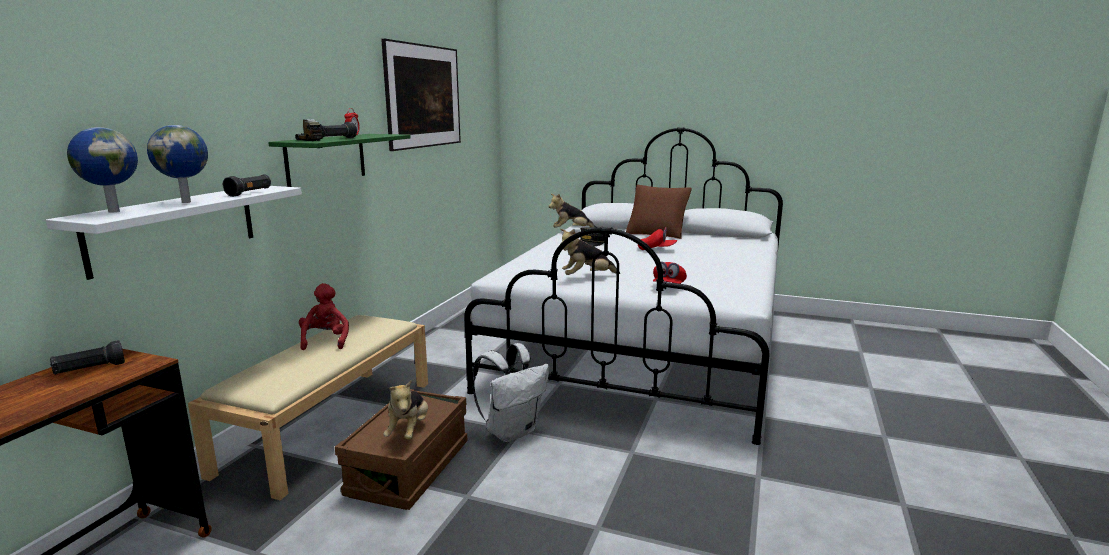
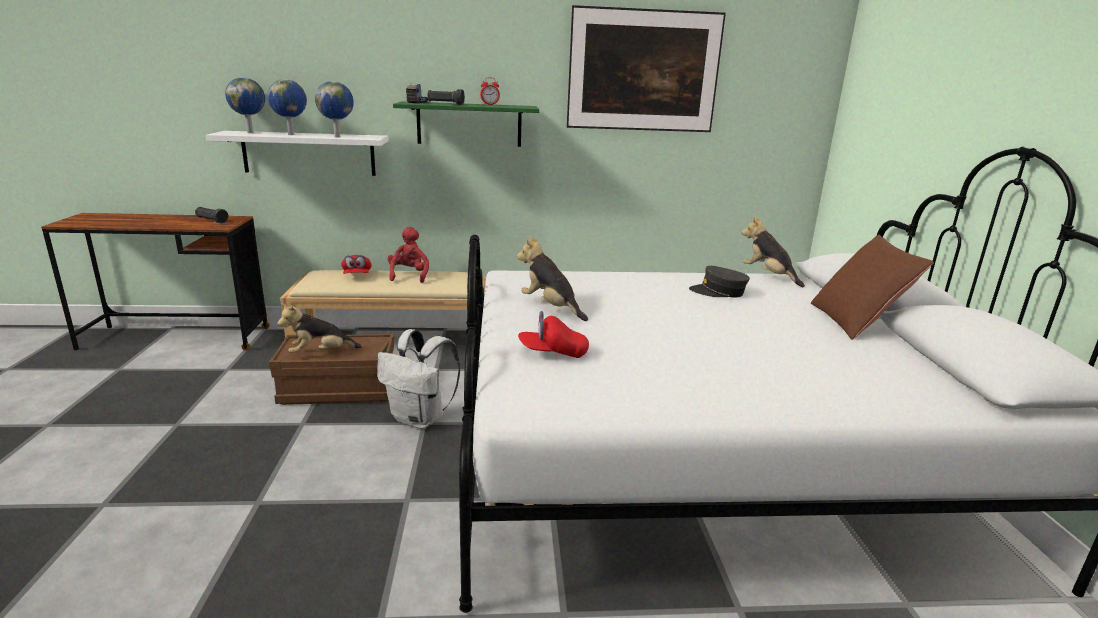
camera: 65 degrees right, 5 degrees up
(250, 193) = (338, 137): black flashlight -> globe
(326, 341) = (409, 276): red plush toy -> red plush toy turned 60 degrees counterclockwise
(656, 250) = (747, 330): red cap -> red cap (357, 276)

